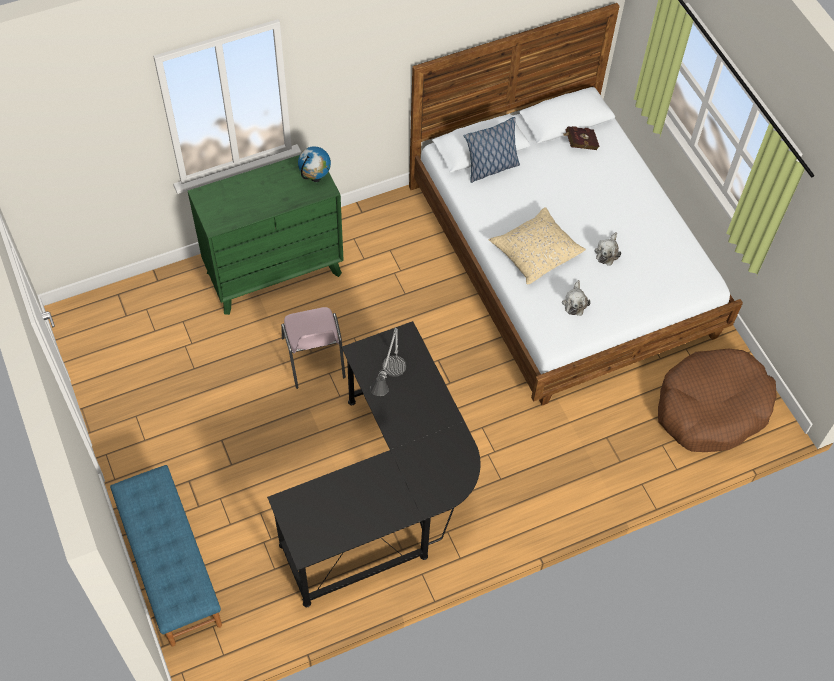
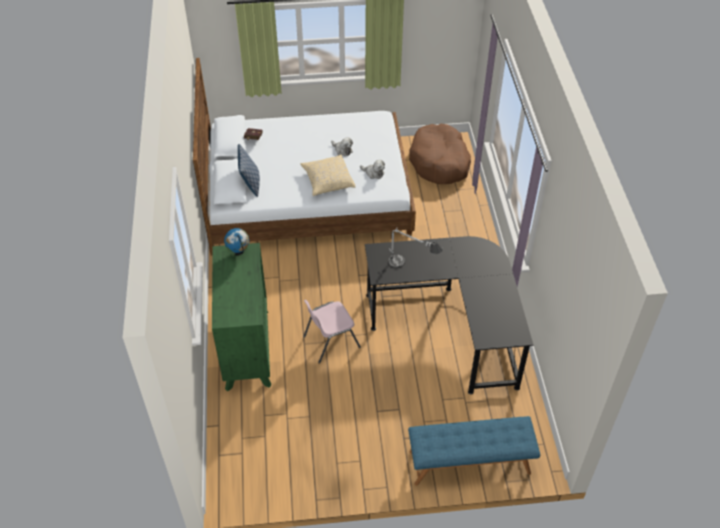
camera: 70 degrees left, 10 degrees down
(314, 358) = (330, 341): pink chair -> pink chair turned 150 degrees clockwise

